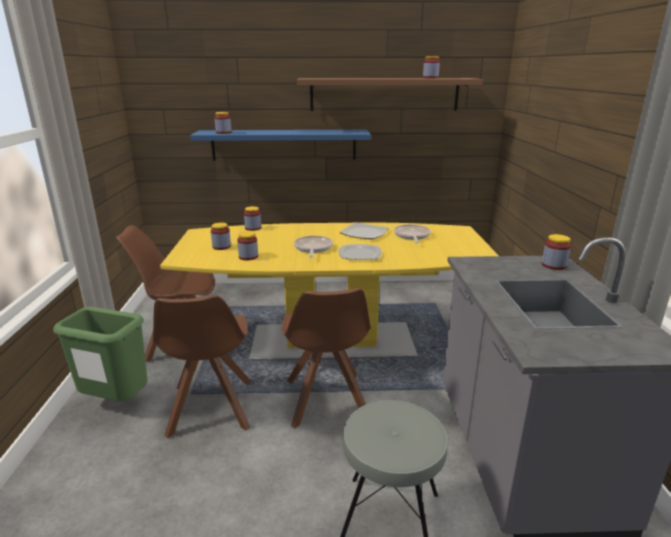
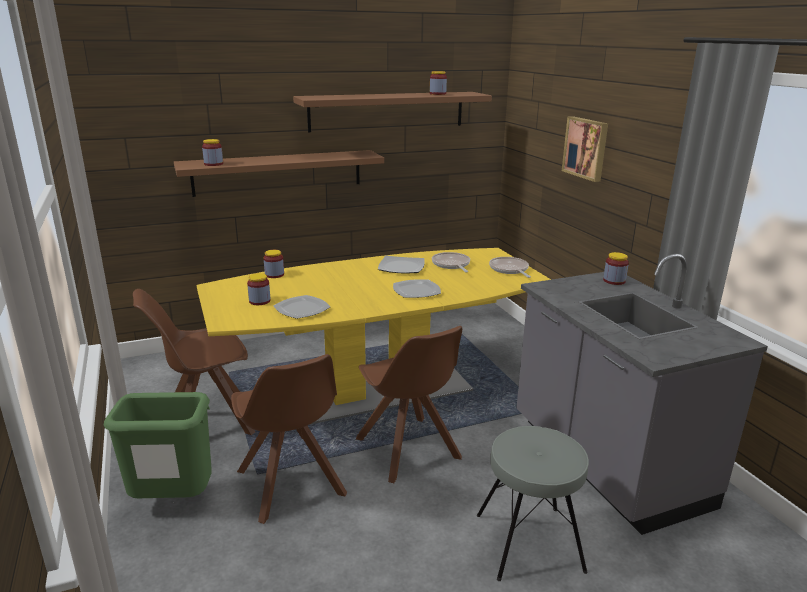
camera: 20 degrees left, 0 degrees up
(248, 257) = (302, 309): jar -> plate
(284, 145) = (278, 172): blue shelf -> brown shelf
(313, 248) = (363, 291): frying pan -> frying pan (509, 270)
(563, 128) = (586, 148): none -> picture

